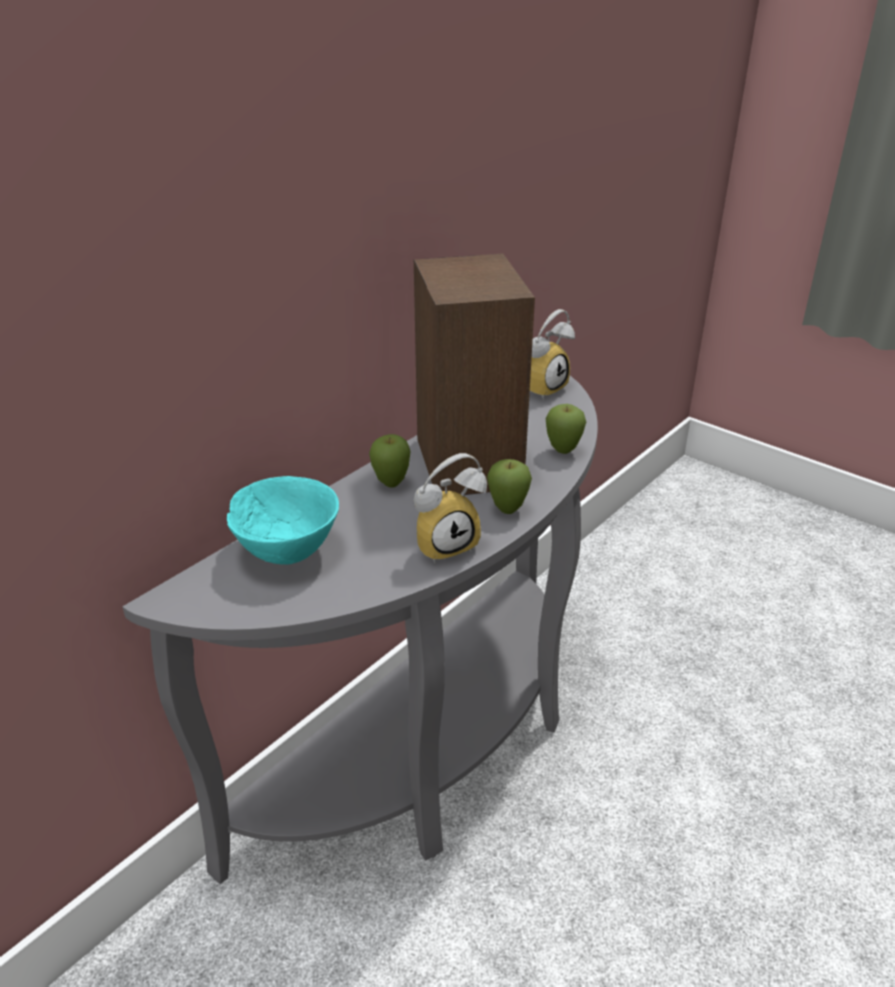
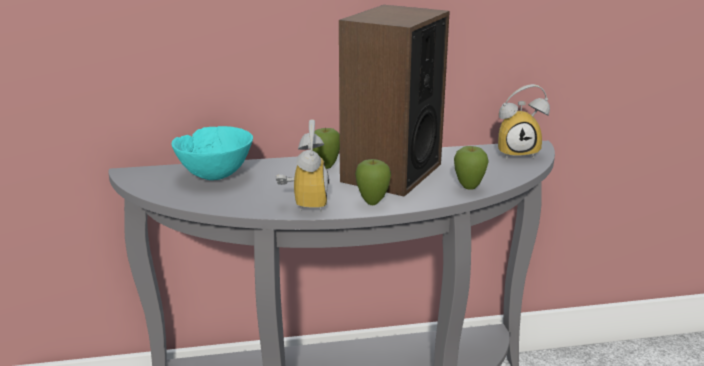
camera: 40 degrees right, 10 degrees down
(446, 544) = (303, 204): alarm clock -> alarm clock turned 105 degrees counterclockwise

